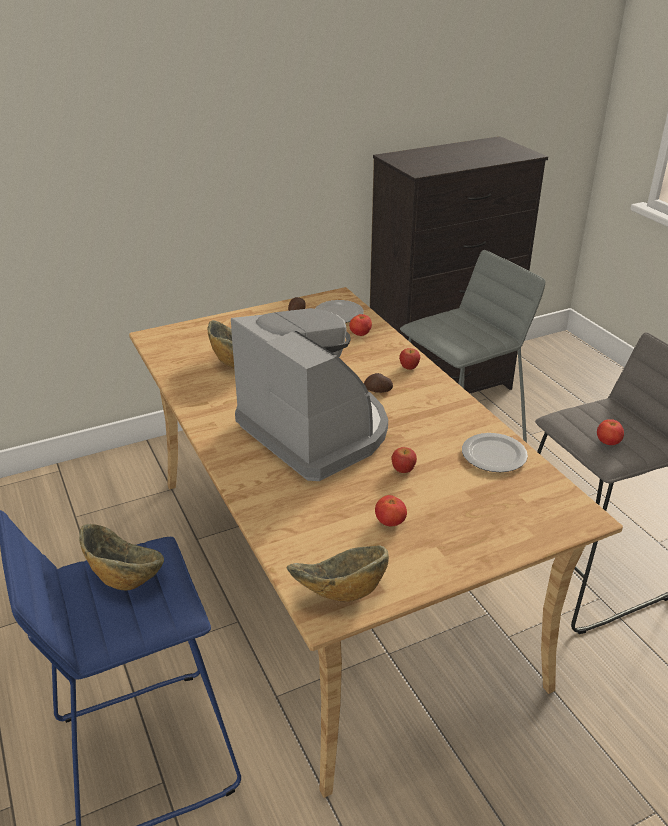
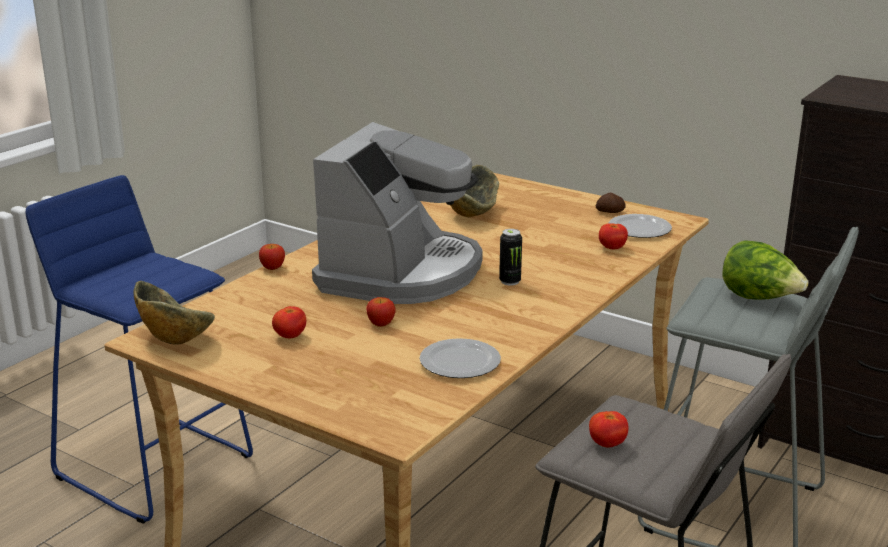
camera: 60 degrees right, 10 degrees down
(124, 577) = (154, 272): bowl -> none
(378, 391) = (510, 281): potato -> can
(409, 367) = (579, 285): apple -> apple (272, 268)
(455, 321) = (759, 298): none -> lettuce

